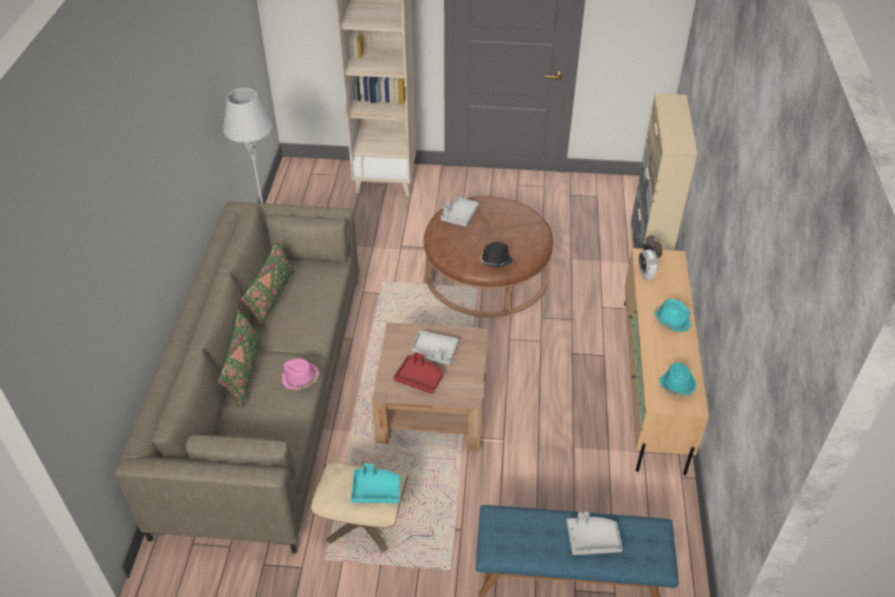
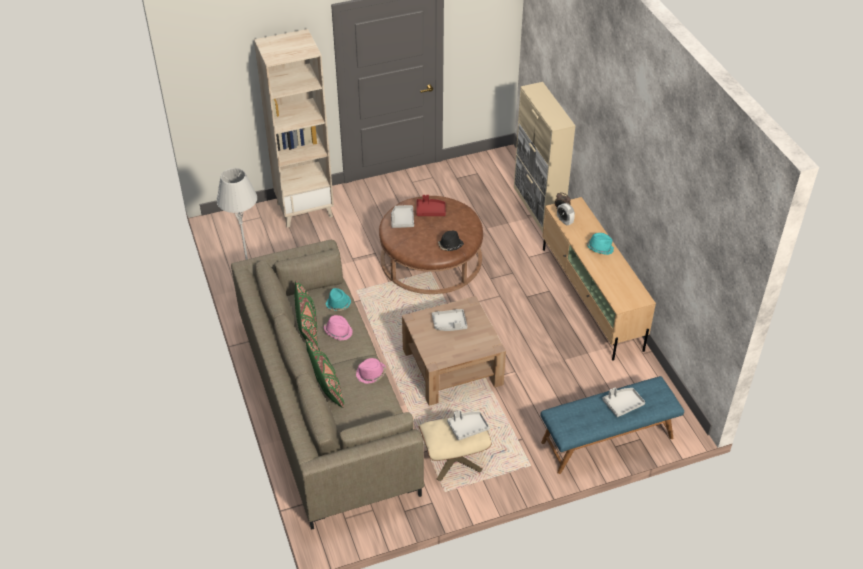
camera: 25 degrees left, 0 degrees up
(300, 316) = (338, 331): none -> pink hat
(376, 490) = (467, 427): turquoise tray -> grey tray
(419, 378) = (451, 345): red tray -> red tray (430, 211)
(676, 386) = (626, 290): turquoise hat -> turquoise hat (338, 304)

